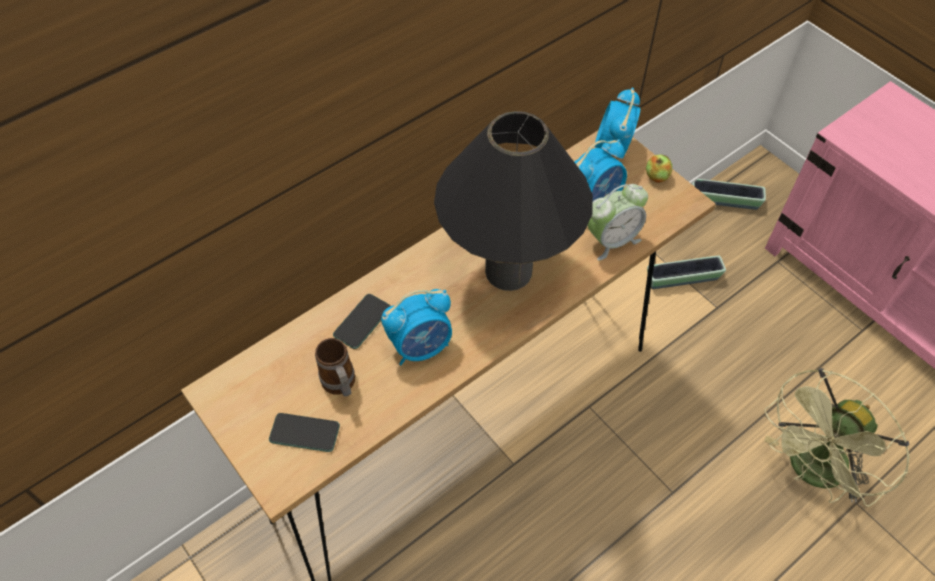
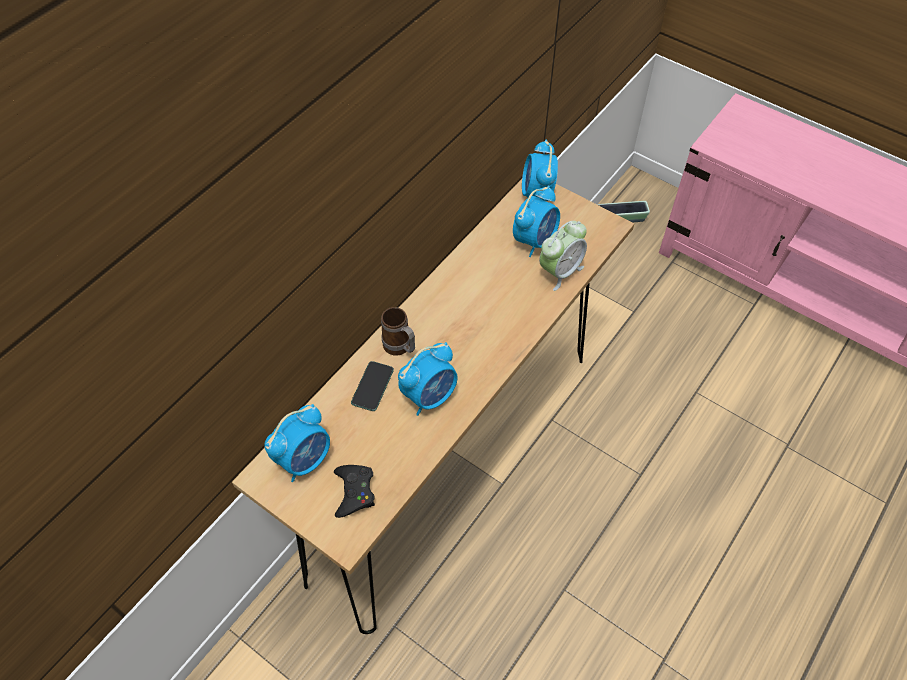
camera: 15 degrees left, 0 degrees up
(264, 384) = (304, 459): none -> alarm clock
(304, 433) = (354, 492): phone -> black game controller
(340, 386) = (372, 445): mug -> mug (400, 348)
(508, 271) = (483, 316): black table lamp -> none
(656, 176) = (580, 210): apple -> none
(682, 279) = (599, 293): planter -> none
(811, 472) = (746, 430): green fan -> none

